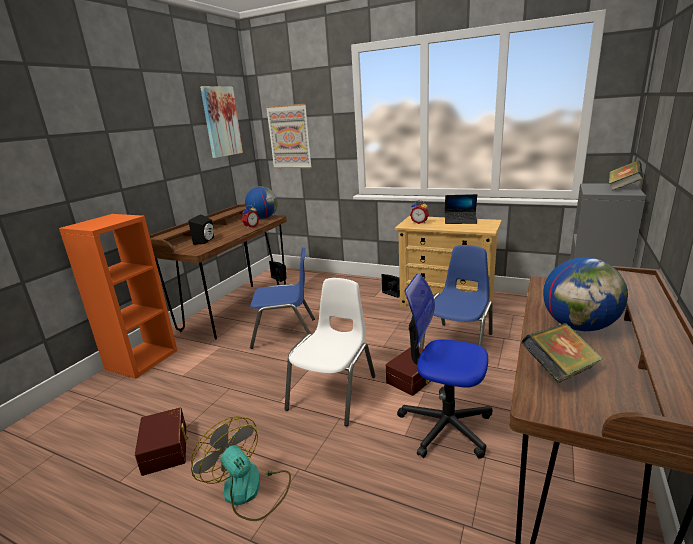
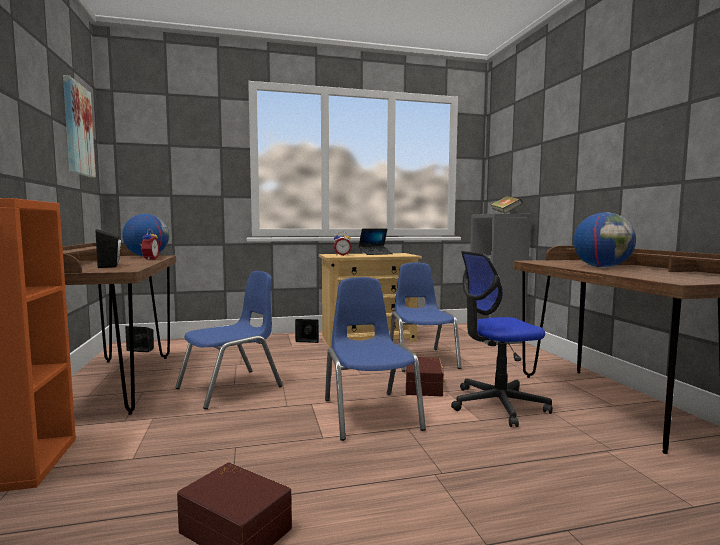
camera: 40 degrees left, 15 degrees down
(249, 491) = (416, 511): fan -> none
(289, 137) = (158, 168): picture -> none
(334, 392) = (370, 414): white chair -> blue chair
(559, 371) = (648, 275): book -> none

